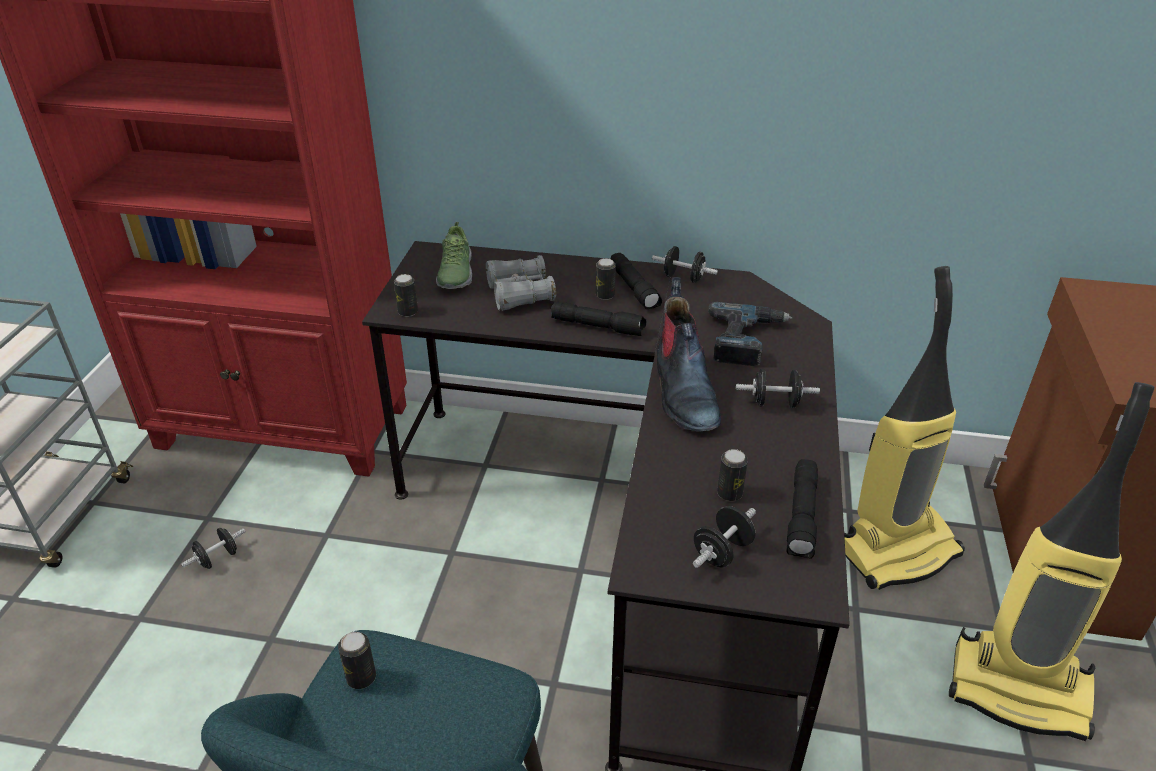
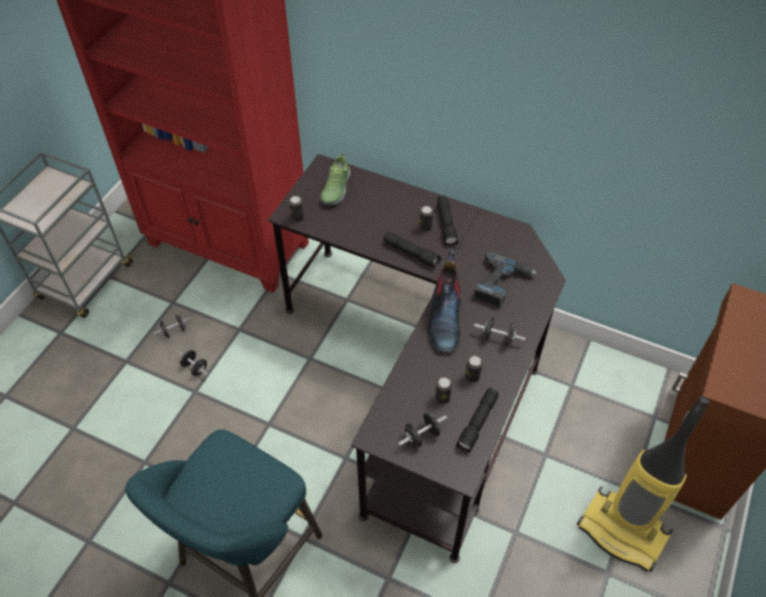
camera: 15 degrees right, 15 degrees up
(361, 677) = (215, 459): can -> can (472, 376)
(520, 294) = (371, 215): grey binoculars -> none
(683, 278) = (482, 222): black dumbbell -> black dumbbell (195, 368)
(897, 549) = (590, 420): vacuum cleaner -> none

